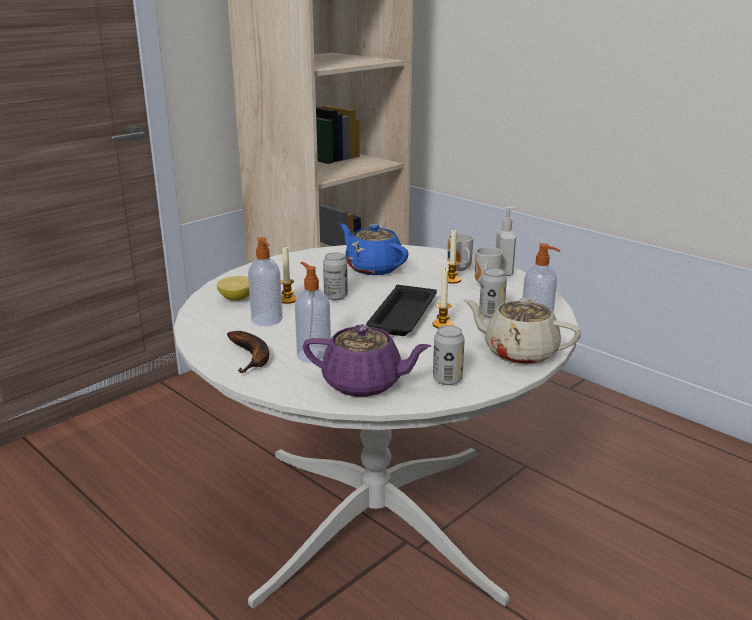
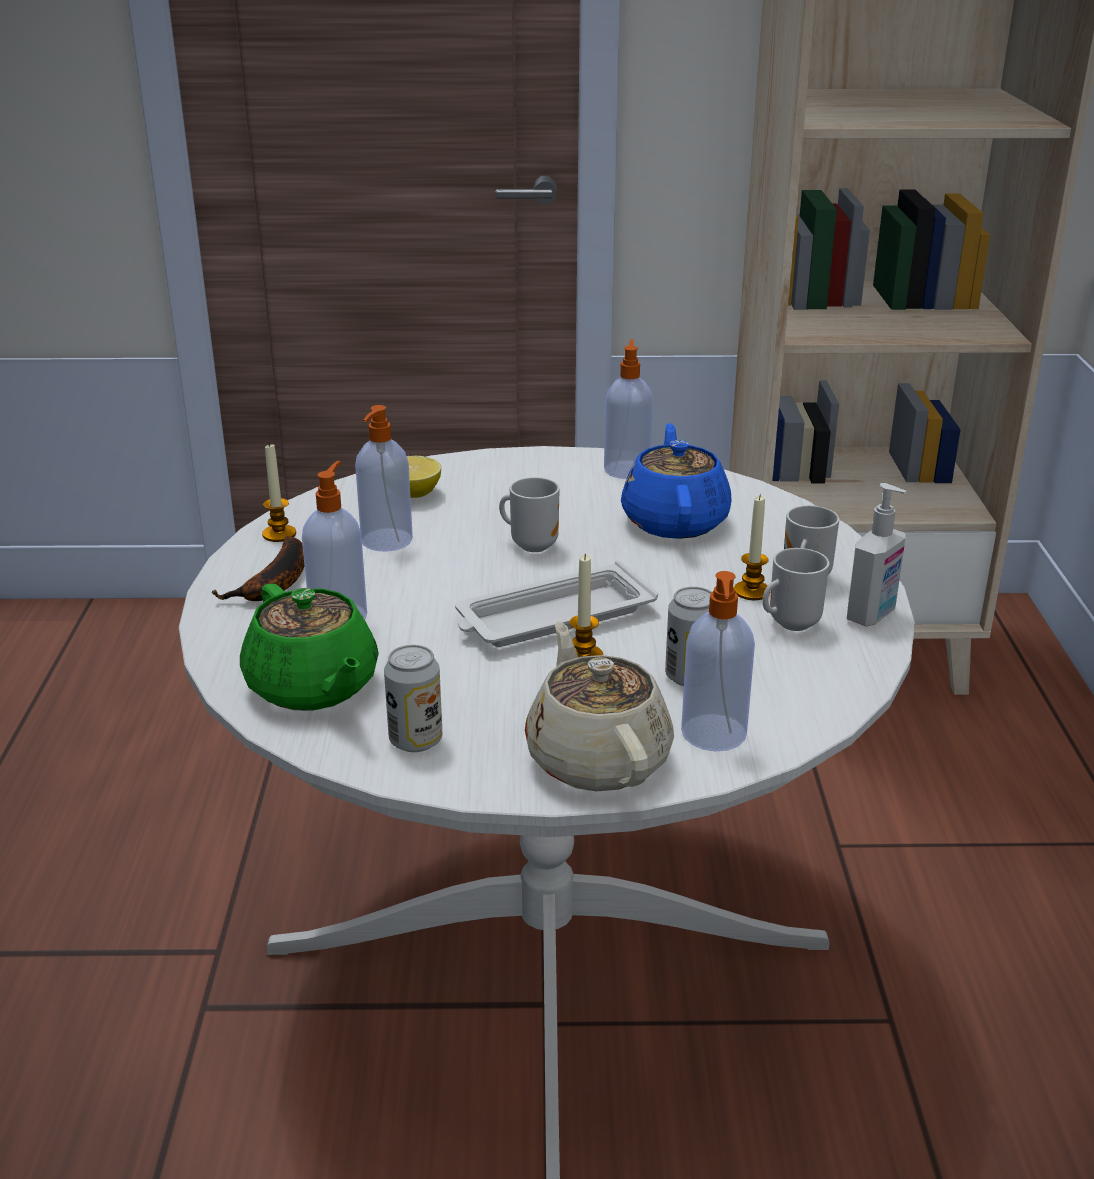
camera: 45 degrees right, 5 degrees up
(288, 299) = (466, 522): candle -> candle (279, 534)
(313, 257) = (627, 469): none -> soap dispenser
(335, 296) = (532, 544): can -> mug
(364, 383) = (313, 687): purple teapot -> green teapot
(402, 317) = (552, 617): black tray -> white tray

